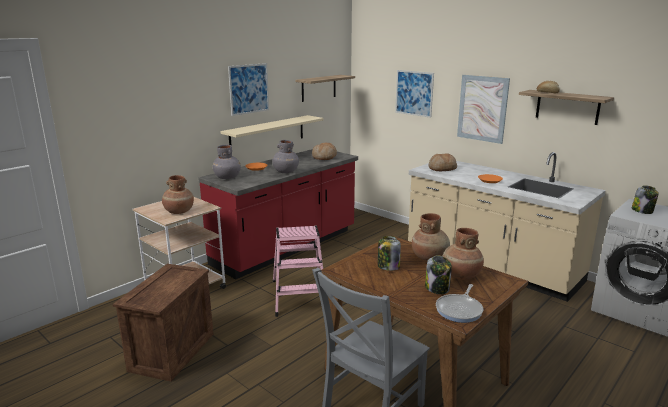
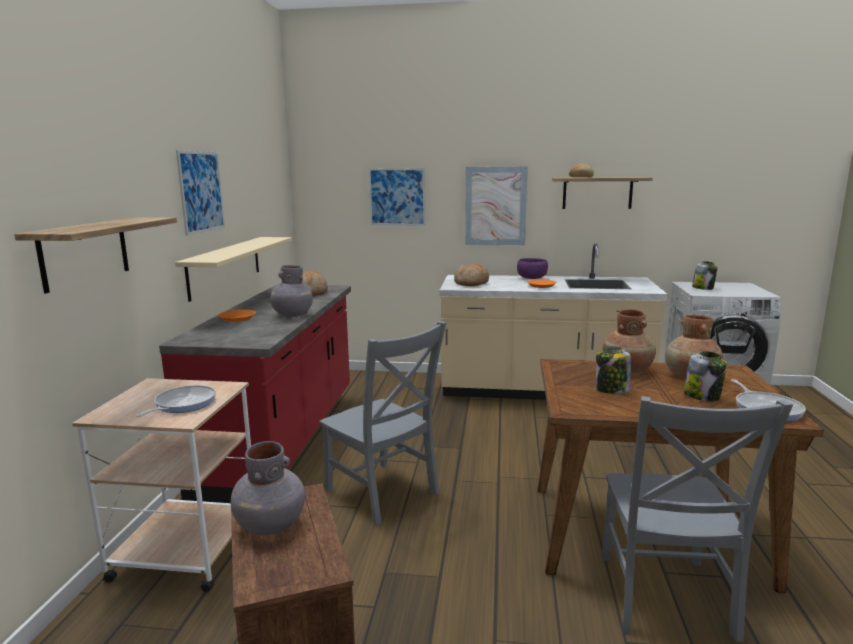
camera: 35 degrees left, 5 degrees down
(178, 211) = (182, 404): brown vase -> frying pan
(227, 177) = (214, 336): grey vase -> grey vase (270, 524)
(299, 295) = (384, 494): pink step ladder -> grey chair
(318, 88) = (266, 197): shelf -> shelf (85, 252)
(498, 172) = (531, 278): none -> purple bowl

